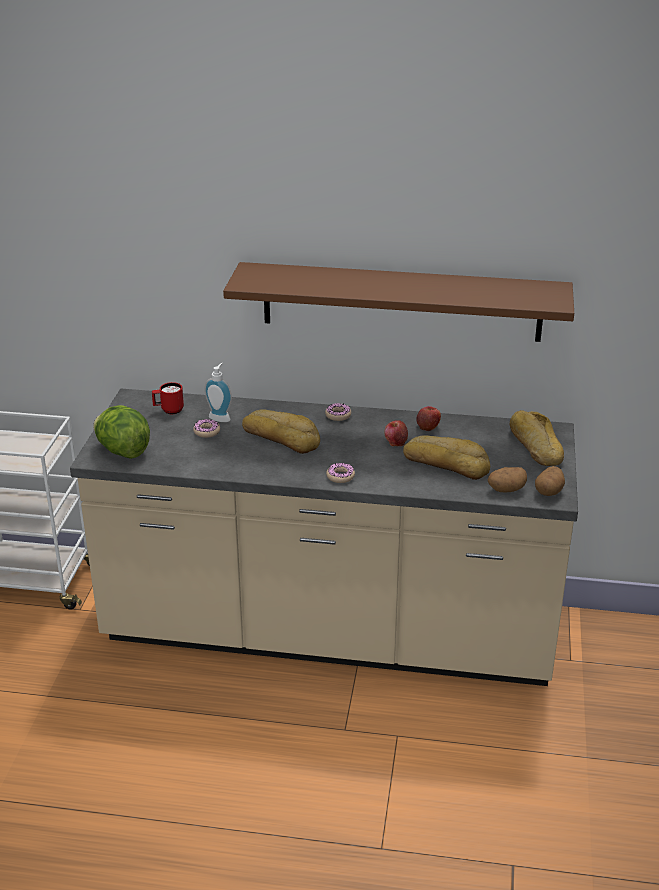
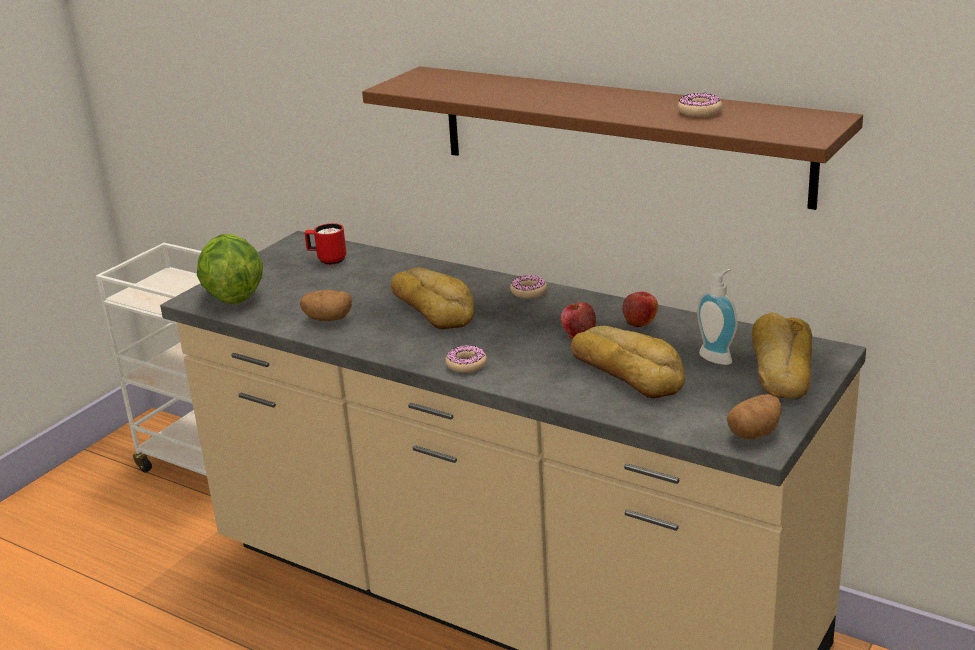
camera: 25 degrees right, 5 degrees down
(207, 432) = (349, 288): donut -> donut (699, 112)
(220, 417) = (380, 275): soap dispenser -> soap dispenser (718, 356)
(506, 489) = (688, 419): potato -> potato (328, 319)

